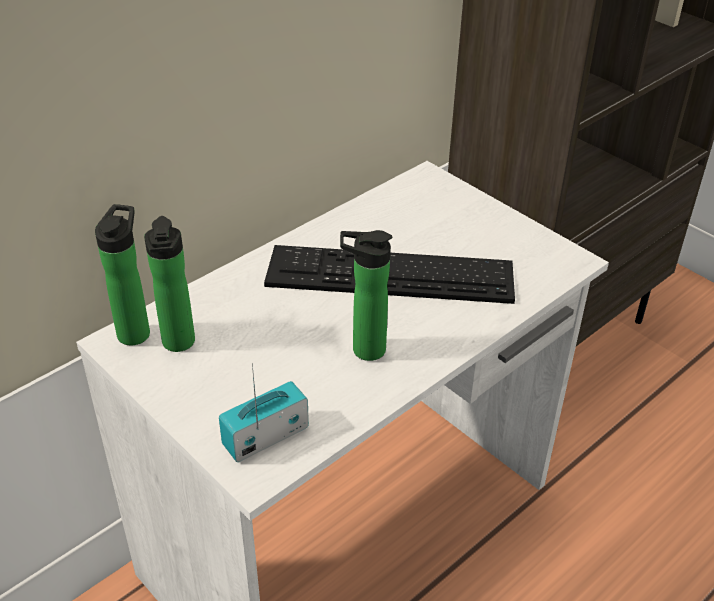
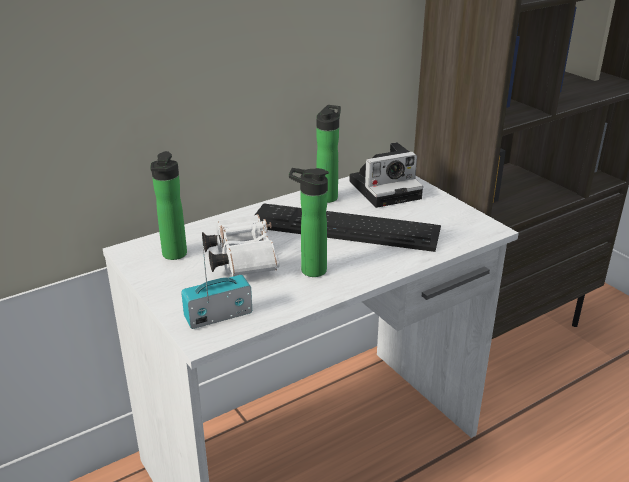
camera: 10 degrees right, 10 degrees down
(135, 331) = (146, 245): bottle -> bottle (328, 196)
(270, 341) = (241, 259): none -> white binoculars
(429, 205) = (386, 189): none -> camera

